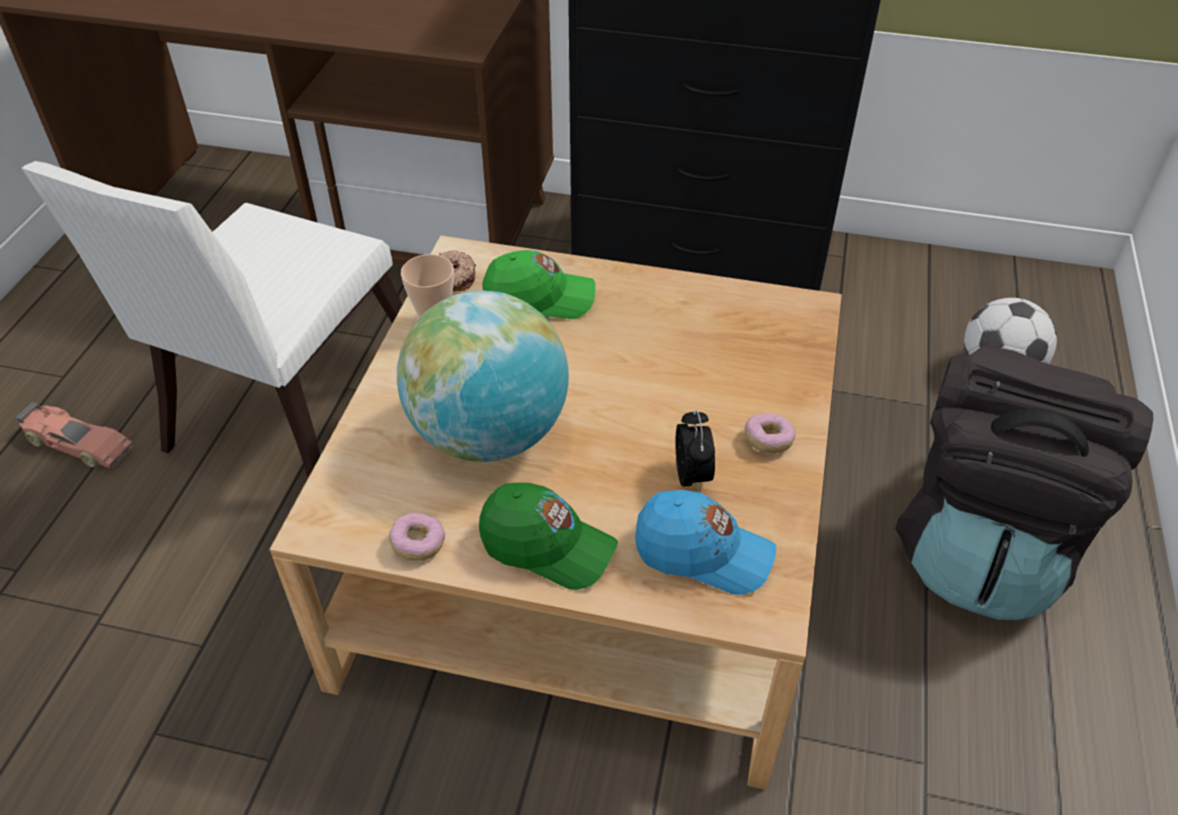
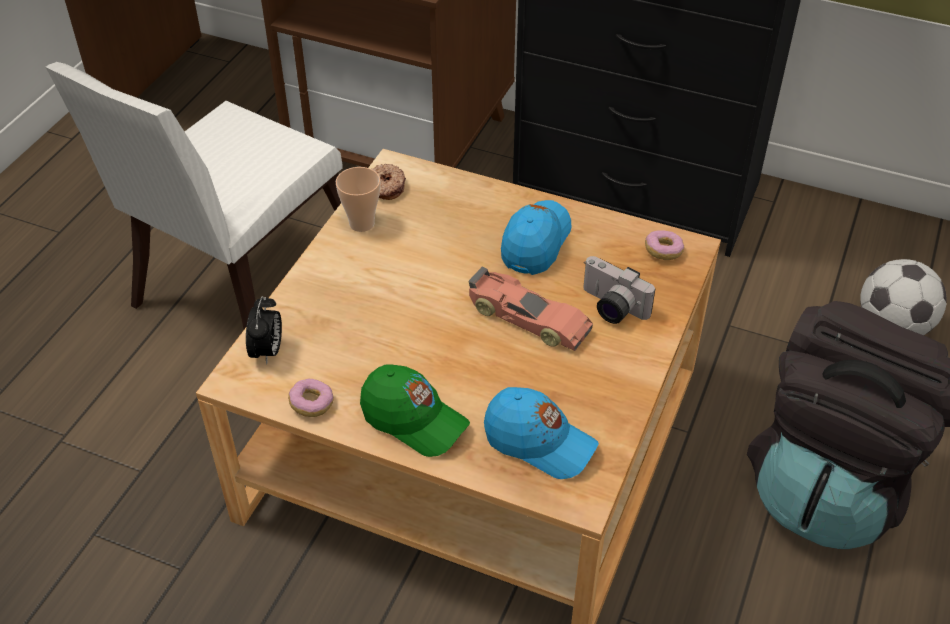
camera: 10 degrees right, 0 degrees up
(78, 444) = (64, 291): toy car -> toy car (528, 318)
(489, 433) = (387, 323): globe -> none
(539, 300) = (454, 215): green cap -> none
(639, 320) = (535, 242): none -> blue cap
(692, 476) = (546, 380): alarm clock -> alarm clock (268, 351)
(742, 383) = (610, 307): none -> camera
(768, 440) = (619, 358): donut -> donut (663, 251)

